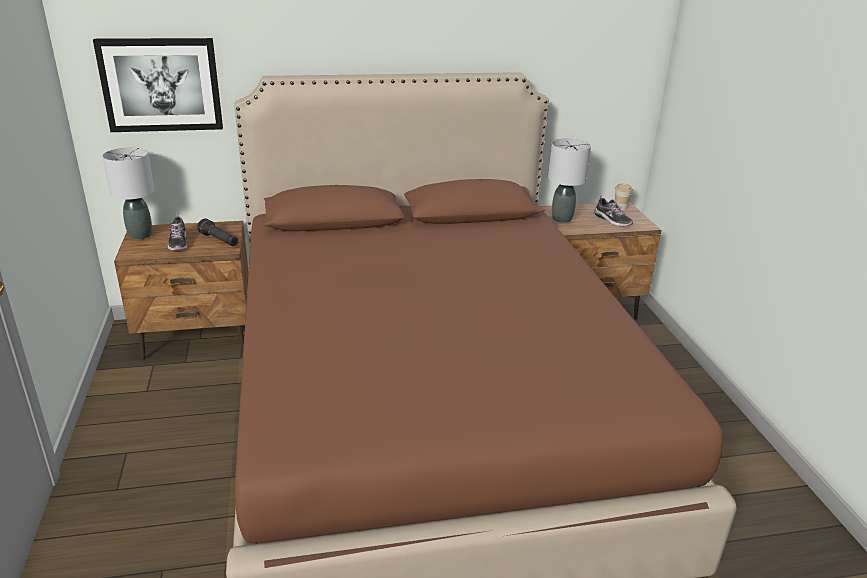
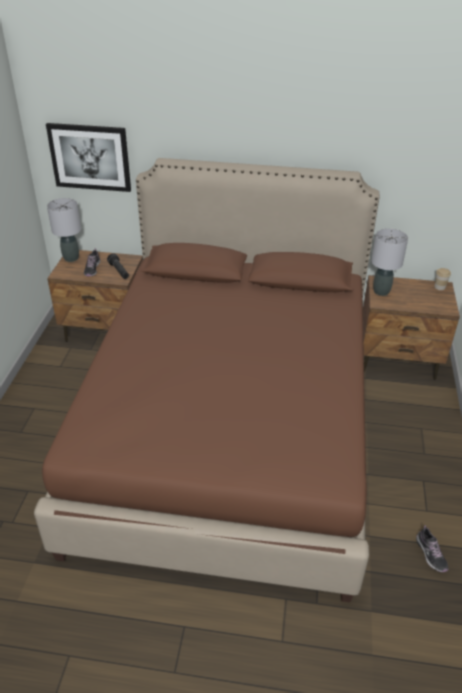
camera: 20 degrees right, 10 degrees up
(612, 220) = (423, 299): shoe -> shoe (430, 554)

